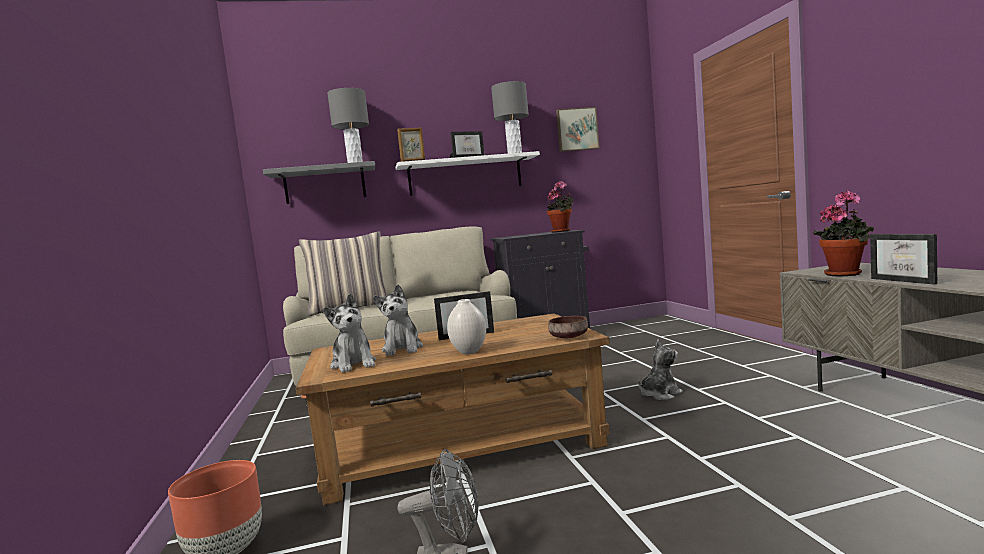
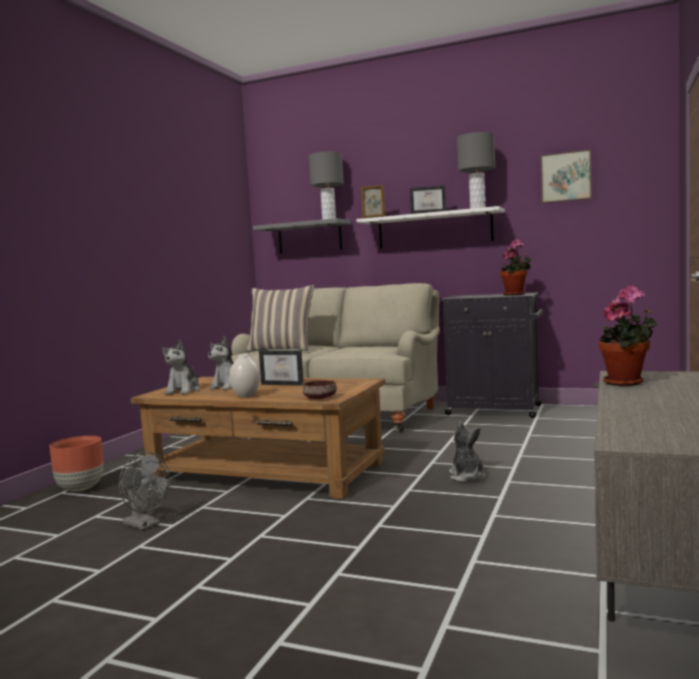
camera: 35 degrees right, 0 degrees up
(660, 394) = (467, 477): plush toy -> plush toy turned 105 degrees counterclockwise
(908, 280) = (621, 399): picture frame -> none

